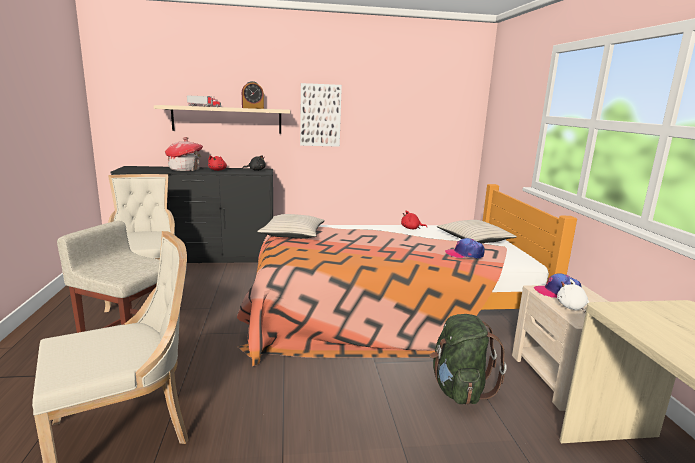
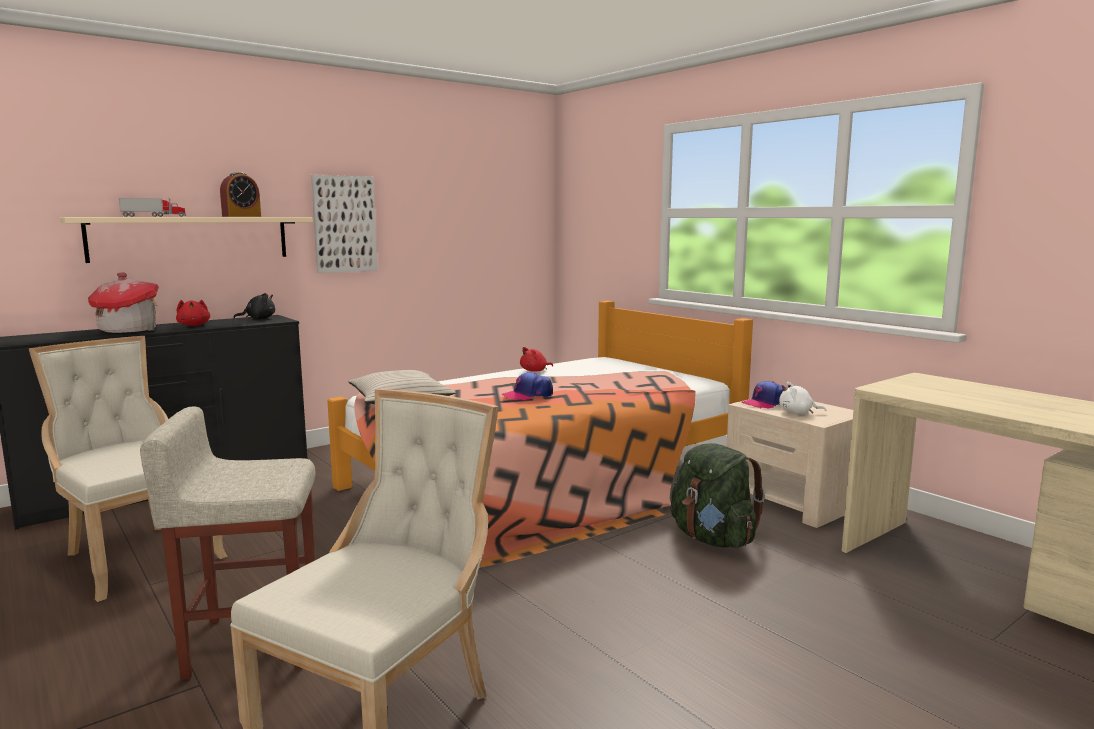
camera: 30 degrees left, 5 degrees down
(464, 254) = (641, 384): cap -> cap (528, 395)
(474, 239) = (622, 370): beige pillow -> none

